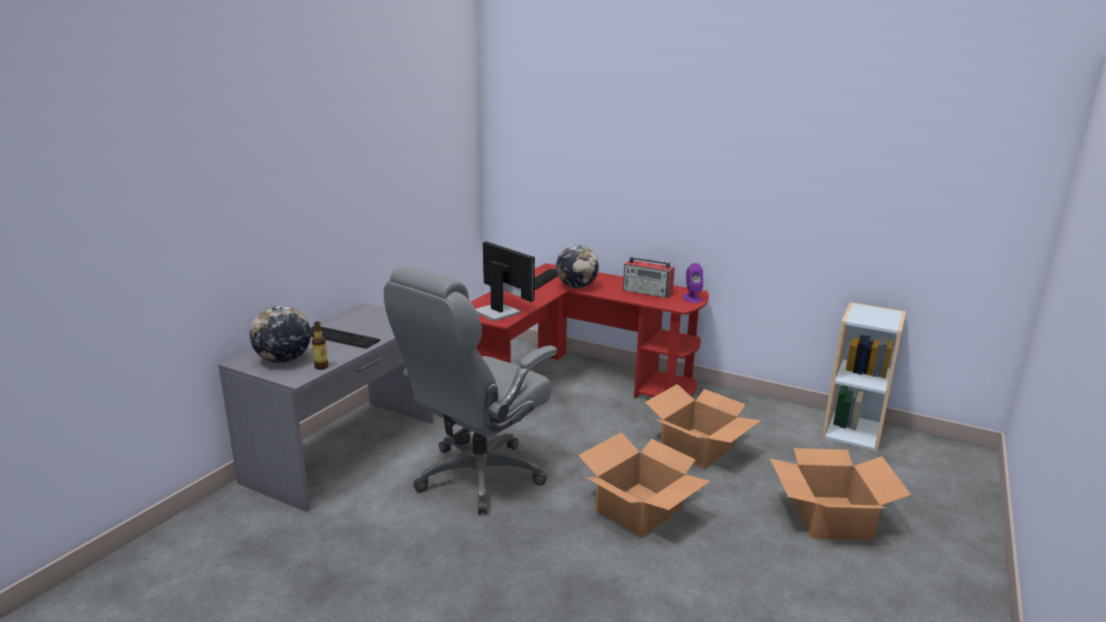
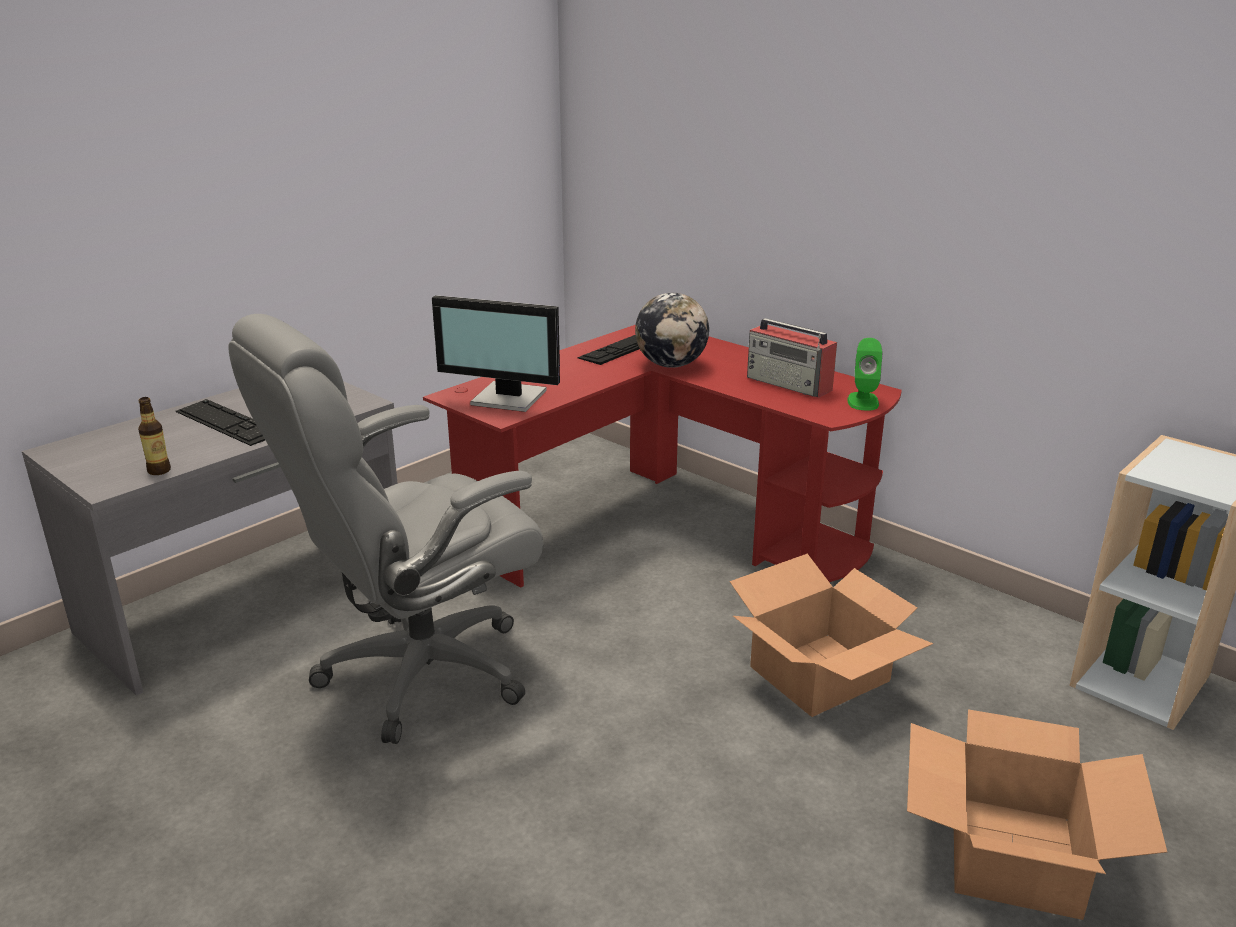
camera: 15 degrees right, 5 degrees up
(283, 360) = (115, 454): globe -> none
(498, 311) = (508, 399): monitor -> monitor turned 135 degrees clockwise
(640, 509) = (658, 777): cardboard box -> none
(692, 298) = (863, 401): purple speaker -> green speaker

